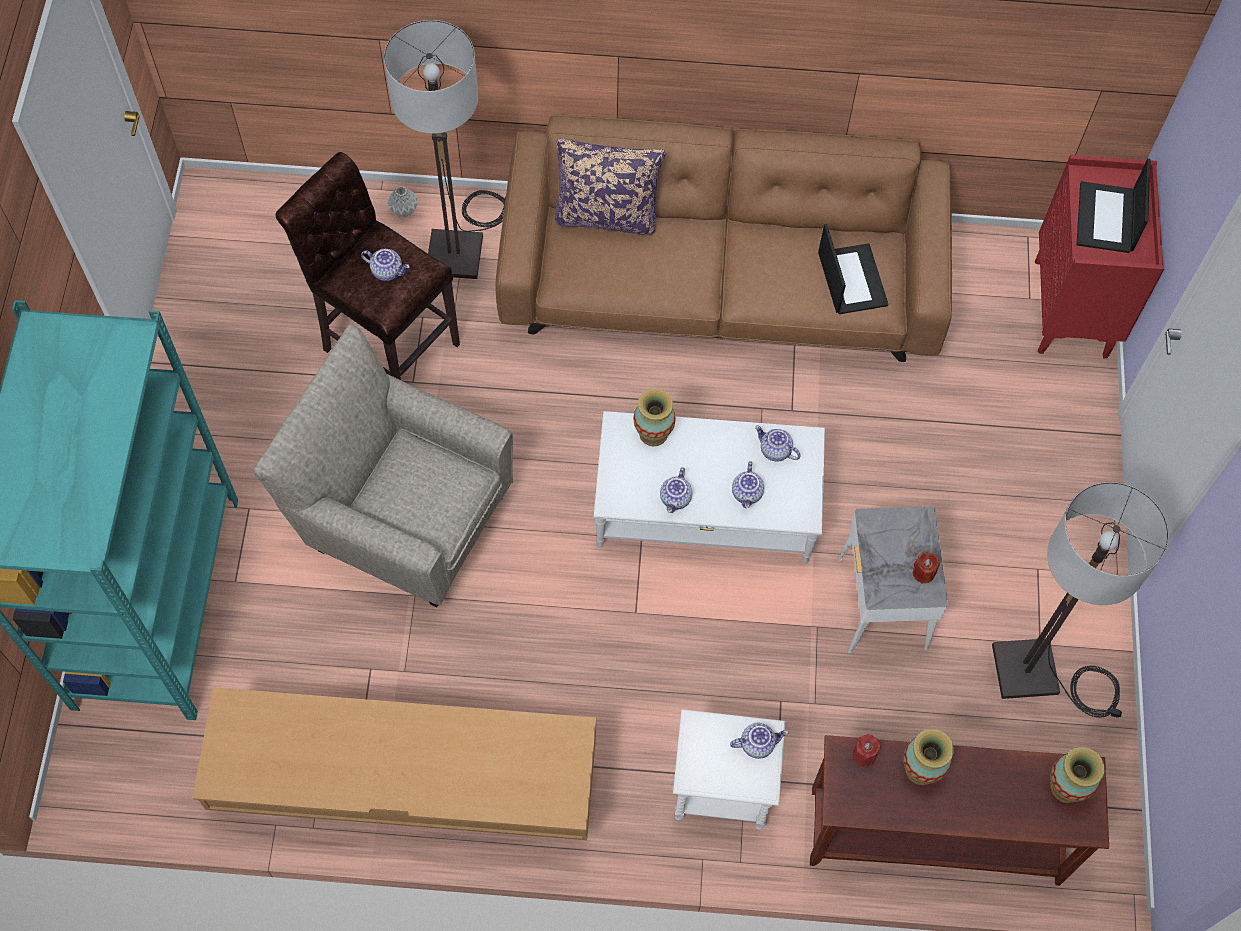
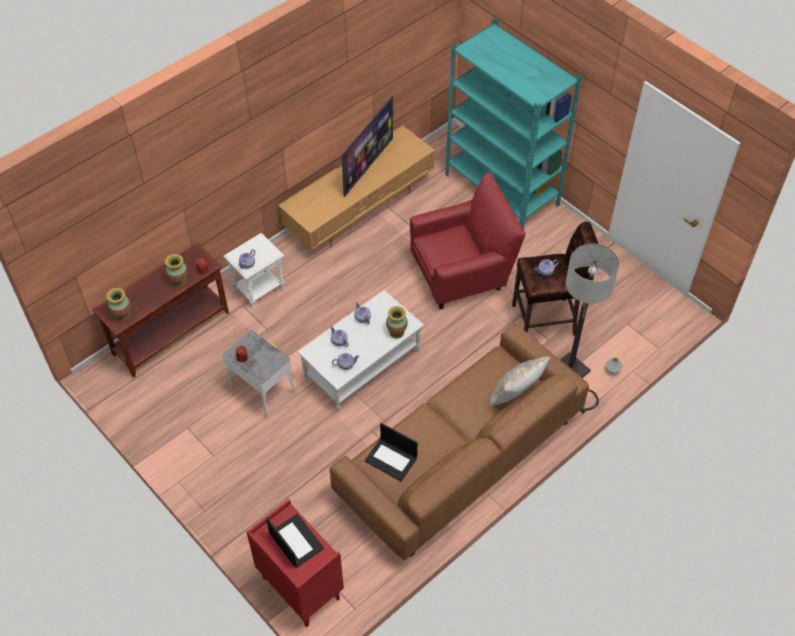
camera: 135 degrees right, 10 degrees down
(356, 764) = (367, 166): none -> television
(404, 518) = (461, 274): beige armchair -> red armchair
(607, 218) = (515, 396): purple pillow -> white pillow
(1045, 677) = (175, 417): floor lamp -> none

